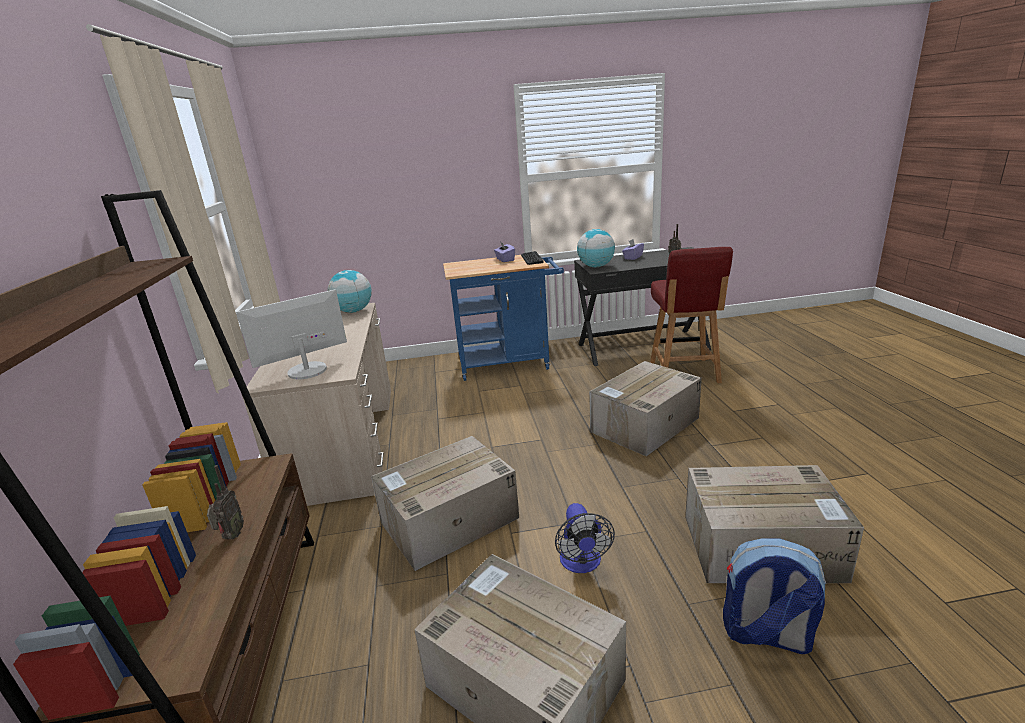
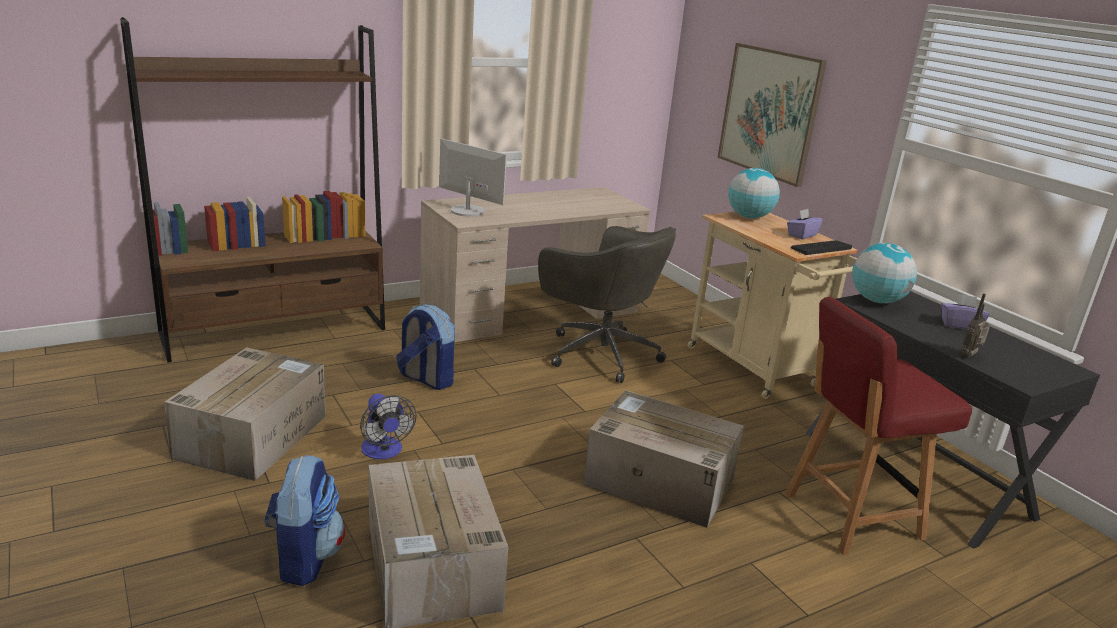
camera: 65 degrees right, 0 degrees up
(231, 536) = (282, 250): radio -> none
(353, 311) = (617, 205): globe -> globe (749, 217)
(401, 195) = (769, 112): none -> picture
(448, 521) = (426, 379): cardboard box -> backpack
(450, 418) = (599, 353): none -> grey office chair
(509, 364) = (758, 370): blue cart -> beige cart
(582, 563) = (384, 452): fan -> fan turned 90 degrees counterclockwise

